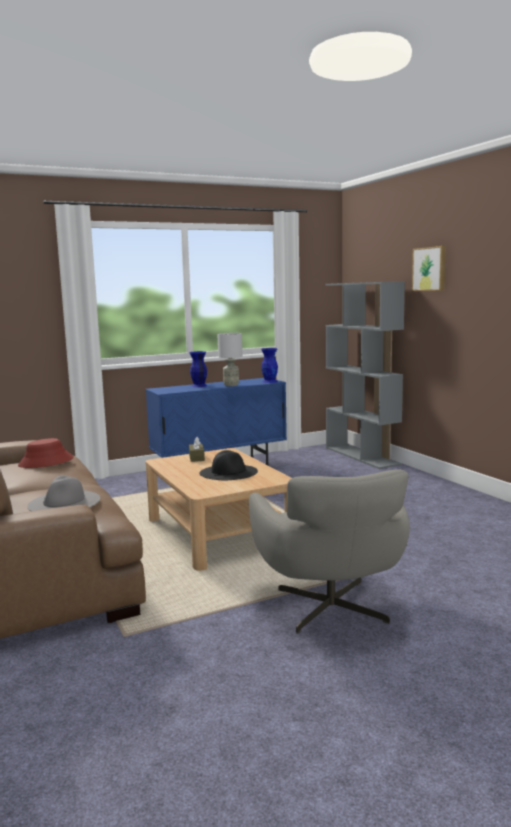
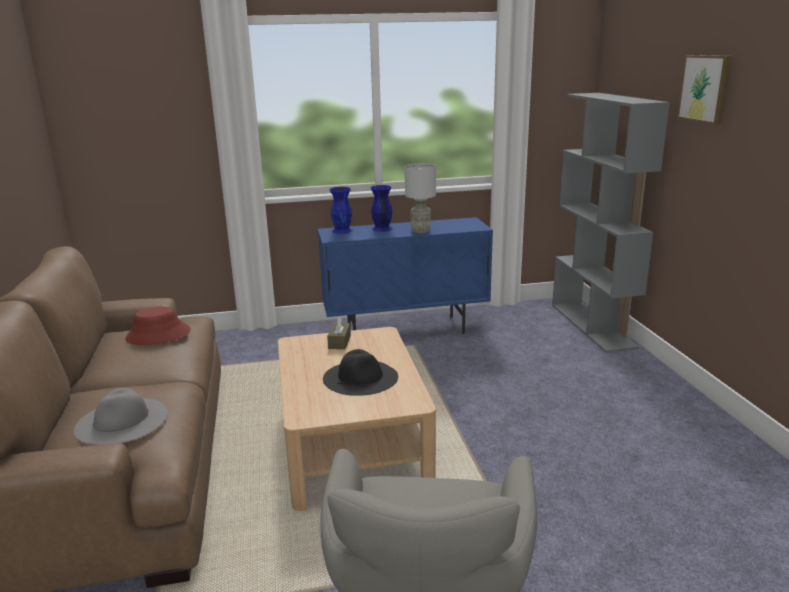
camera: 15 degrees right, 10 degrees up
(270, 381) = (473, 227): blue vase -> blue vase (342, 230)

